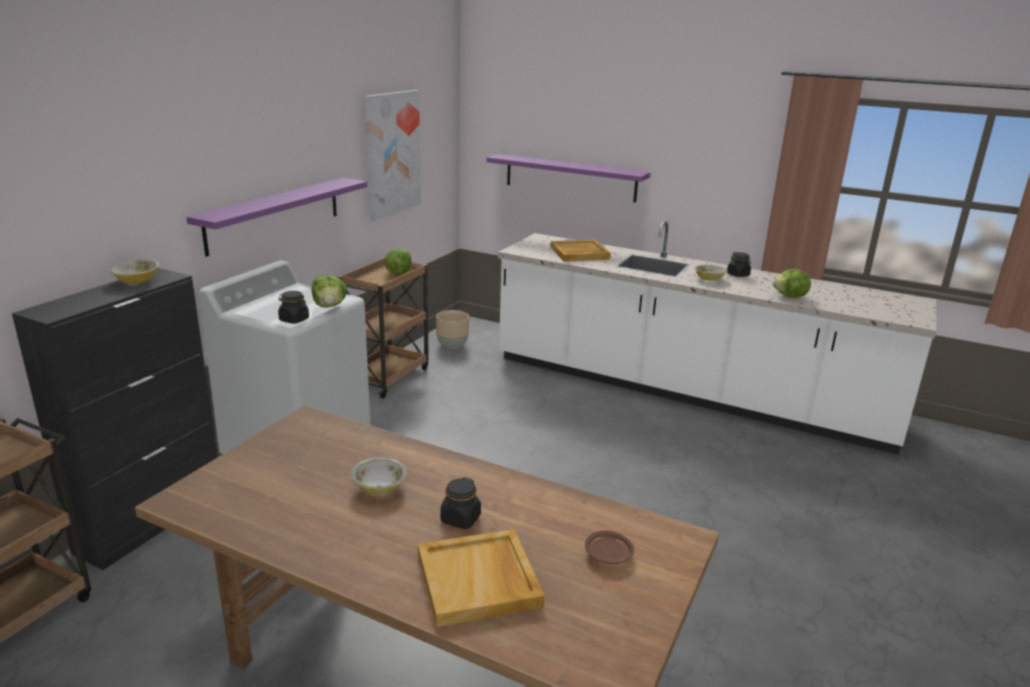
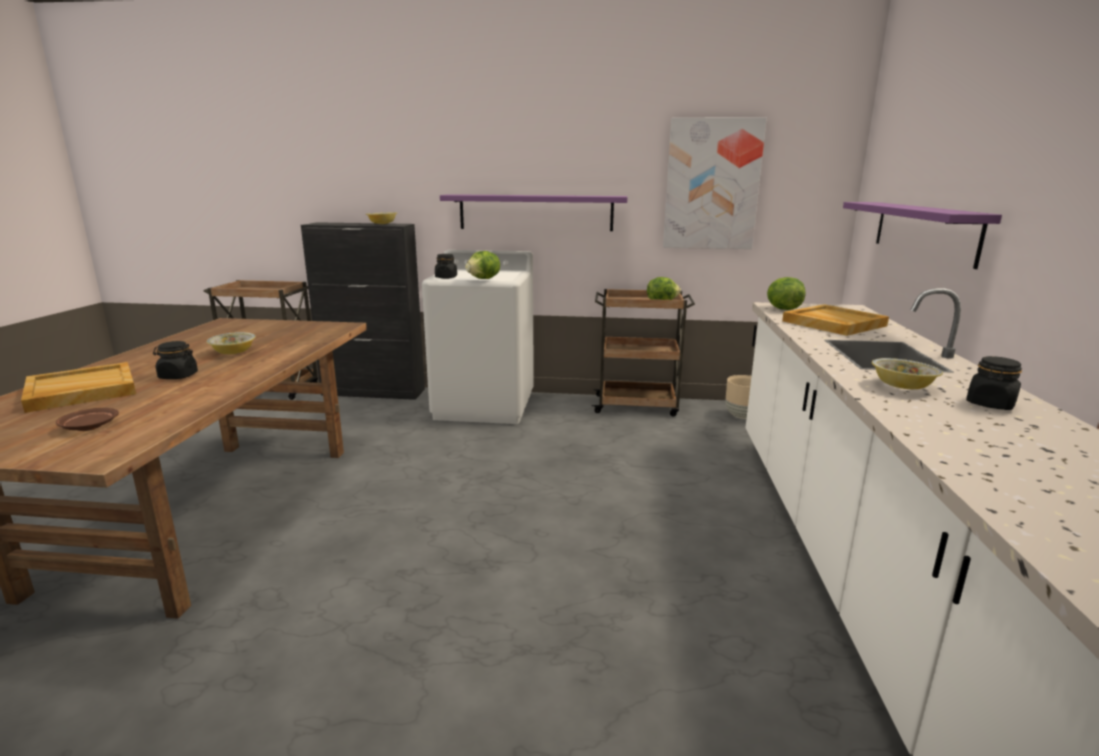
camera: 70 degrees right, 5 degrees down
(790, 297) = (963, 451): lettuce -> lettuce (782, 309)

